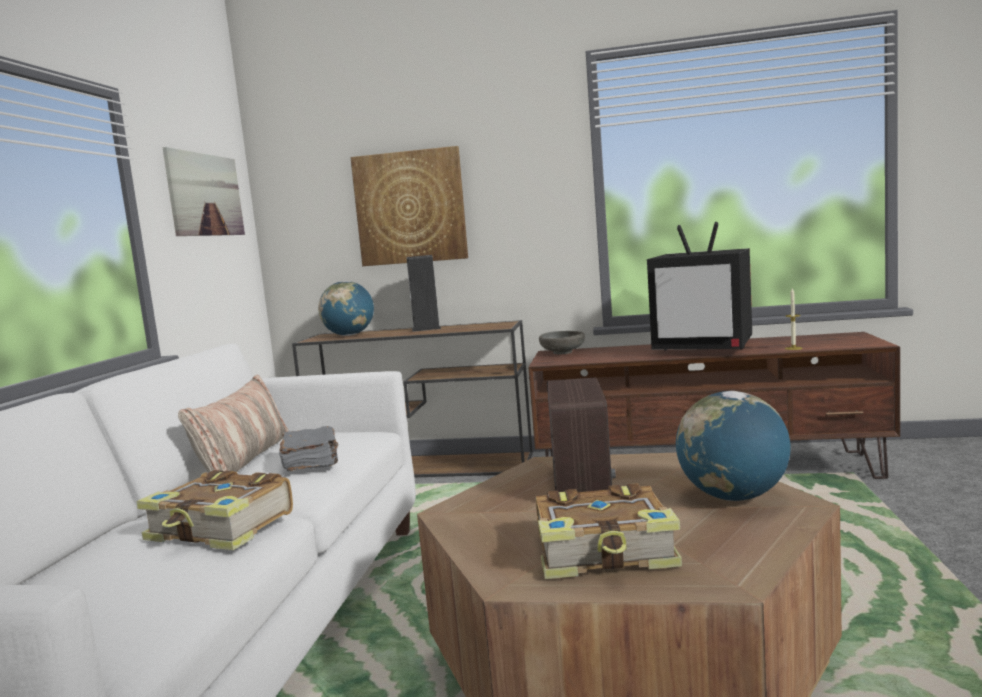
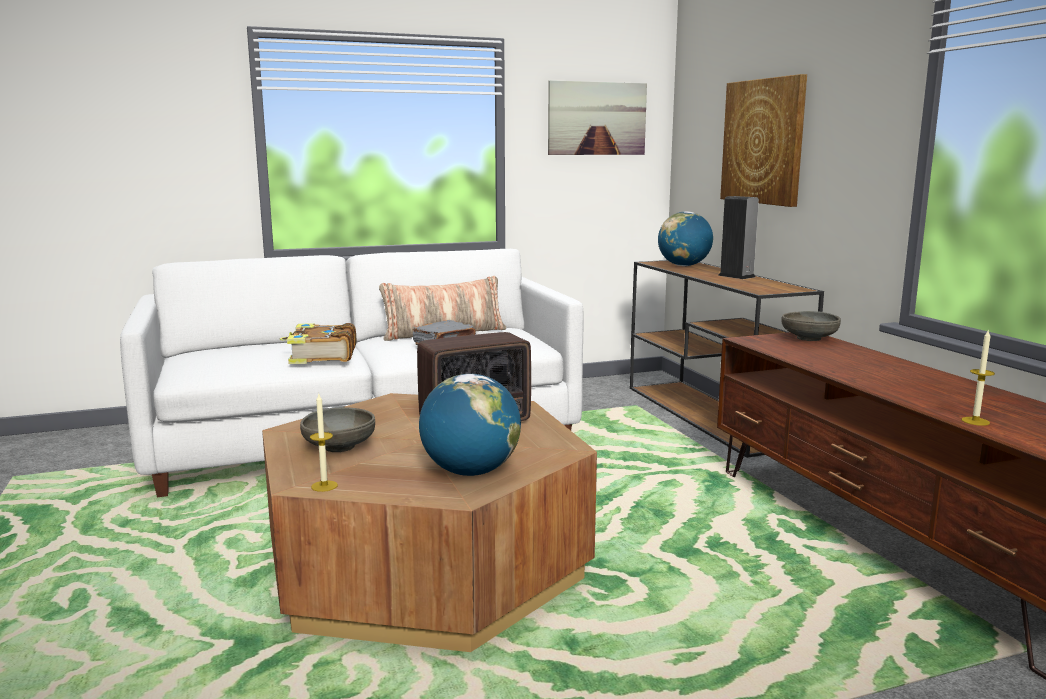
camera: 60 degrees right, 5 degrees up
(606, 552) = (339, 446): book -> grey bowl
(705, 349) = (910, 384): television -> none
(746, 567) = (324, 486): none -> candle

